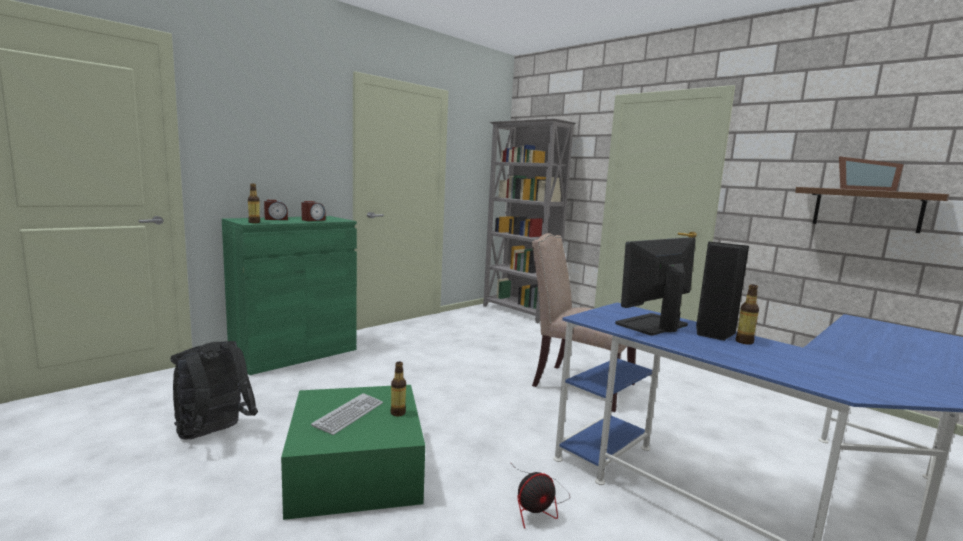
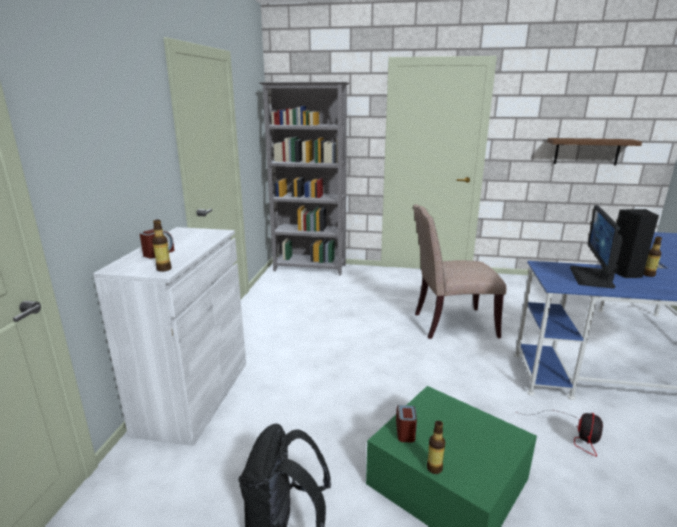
camera: 35 degrees left, 10 degrees up
(294, 353) = (194, 396): green cabinet -> white cabinet
(313, 220) = (197, 242): alarm clock -> alarm clock (405, 431)
(349, 414) = (448, 440): keyboard -> none
(398, 413) = (472, 418): bottle -> bottle (434, 468)
(864, 189) = (591, 139): picture frame -> none

